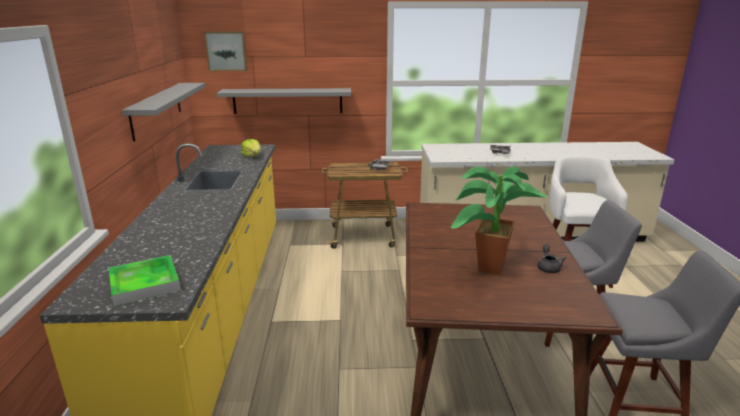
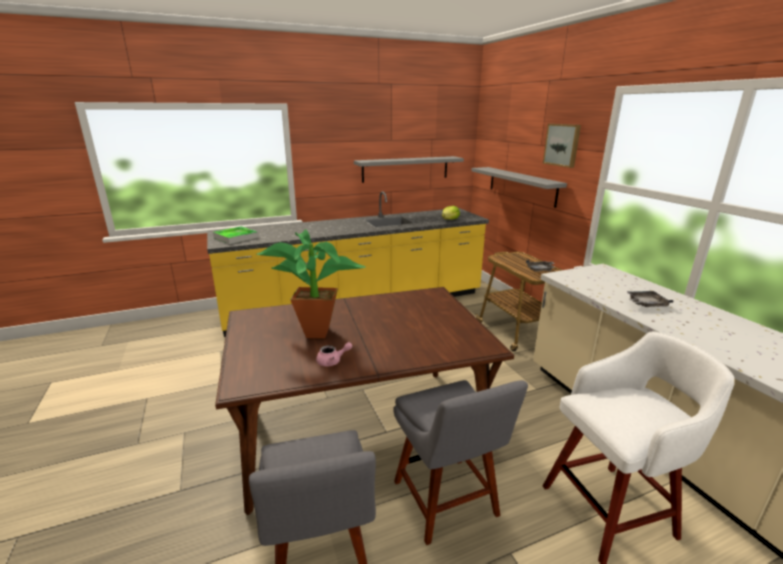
camera: 70 degrees right, 0 degrees up
(226, 51) = (495, 135): picture -> picture (562, 145)
(548, 267) = (332, 361): grey teapot -> pink teapot

